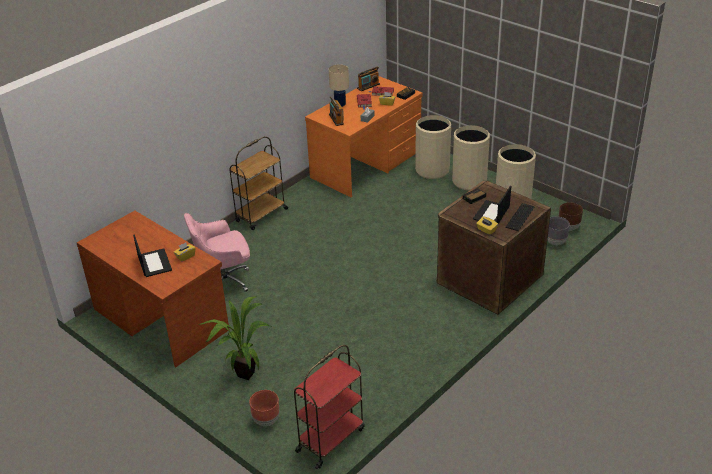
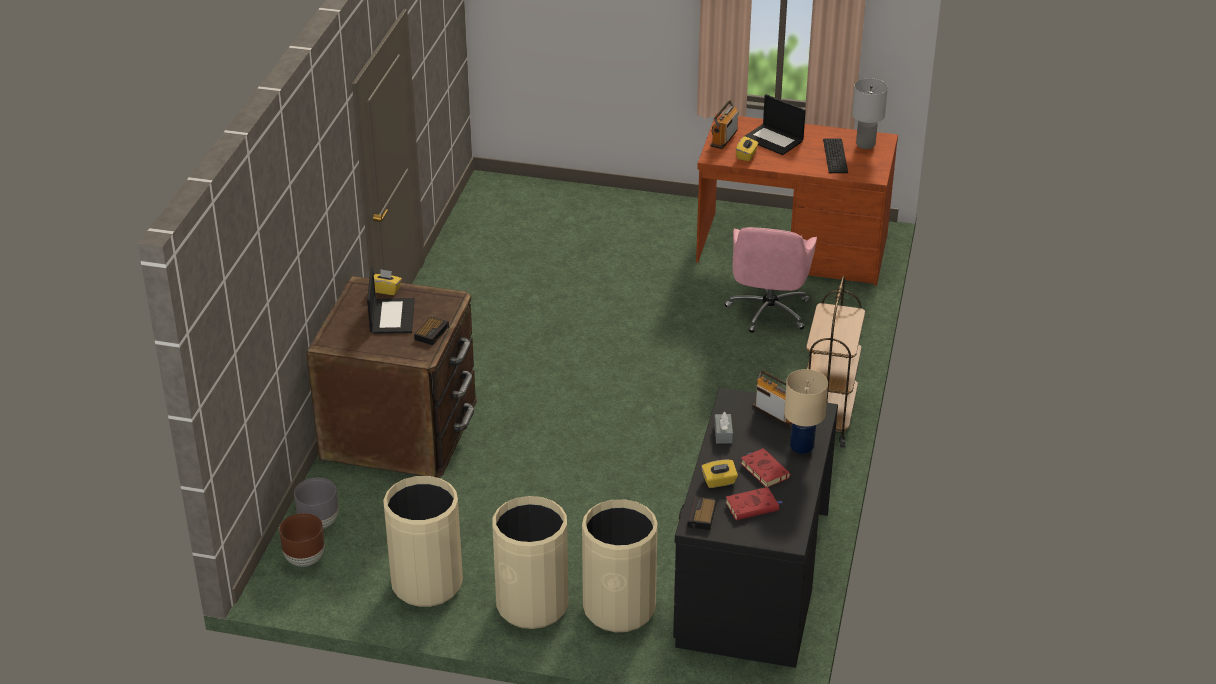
camera: 150 degrees right, 0 degrees up
(107, 240) = (865, 146): none -> grey table lamp
(224, 281) = (768, 311): pink office chair -> pink office chair turned 150 degrees clockwise
(243, 373) = (631, 229): potted plant -> none
(266, 420) = (563, 201): brown planter -> none
(331, 440) = (480, 206): red cart -> none
(367, 165) = (752, 578): orange desk -> black desk
(368, 86) = (795, 515): radio -> radio (723, 138)
(519, 217) = (348, 322): keyboard -> keyboard (836, 155)

